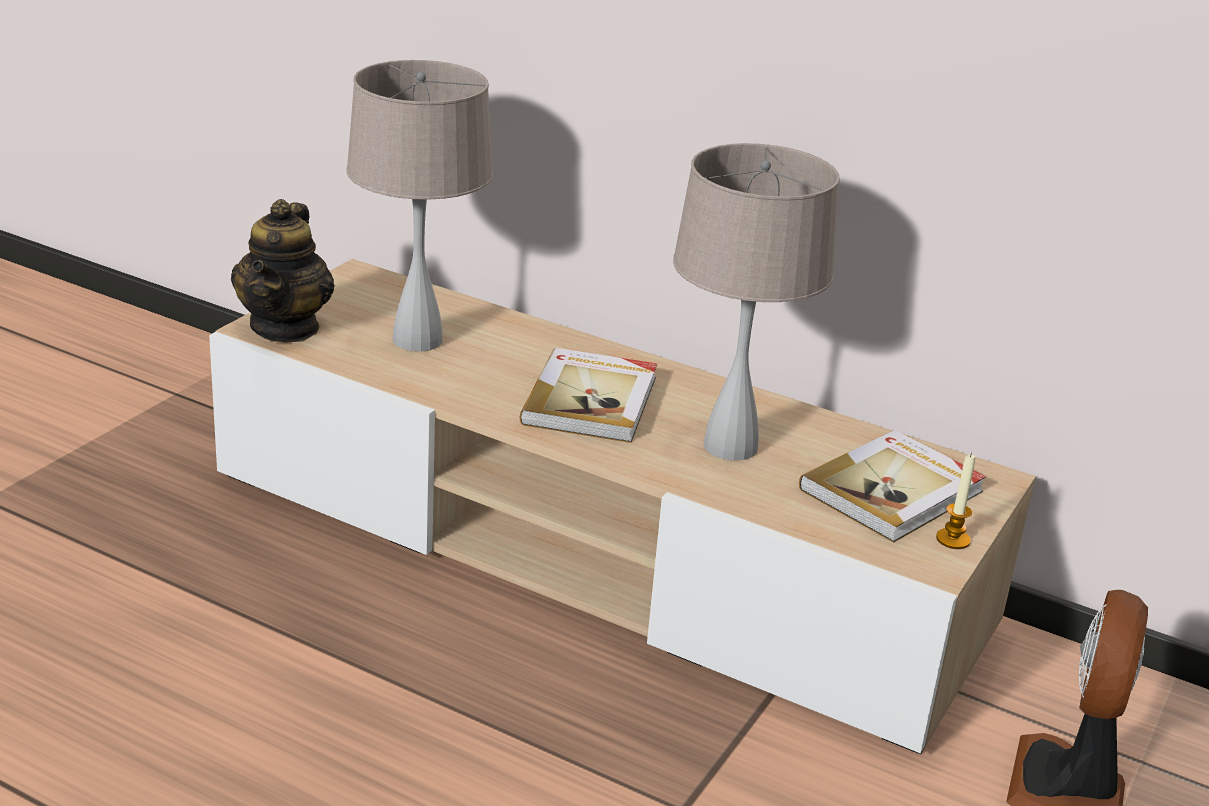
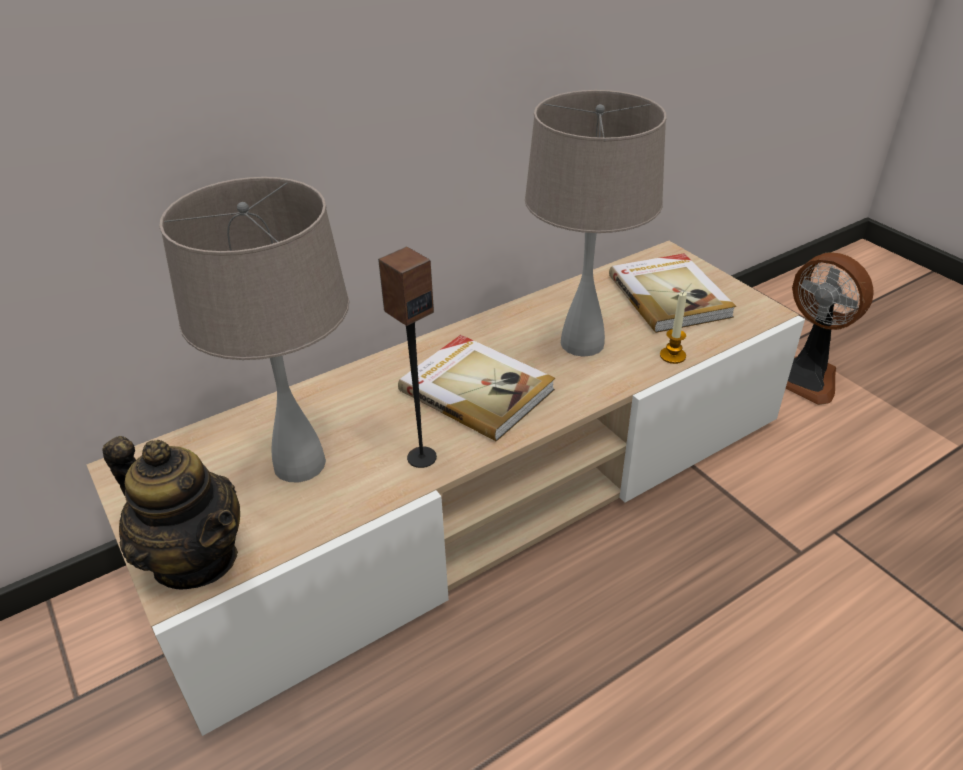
camera: 60 degrees left, 10 degrees up
(470, 392) = (421, 457): none -> speaker
(953, 539) = (736, 294): candle -> candle (672, 356)

